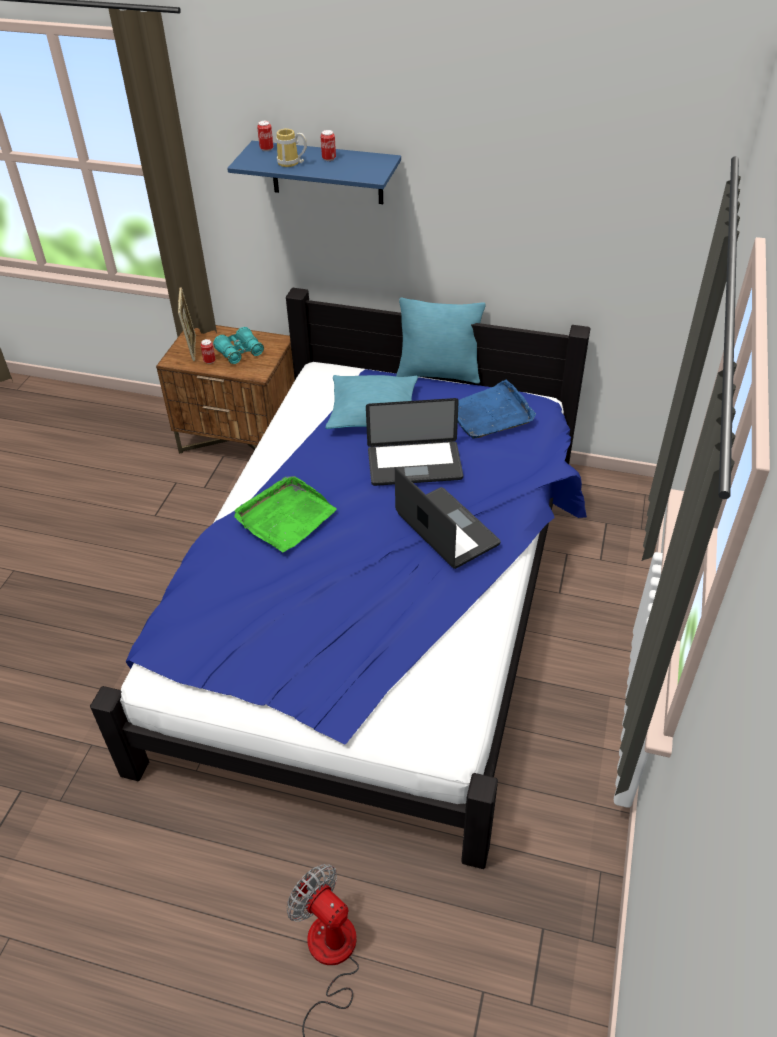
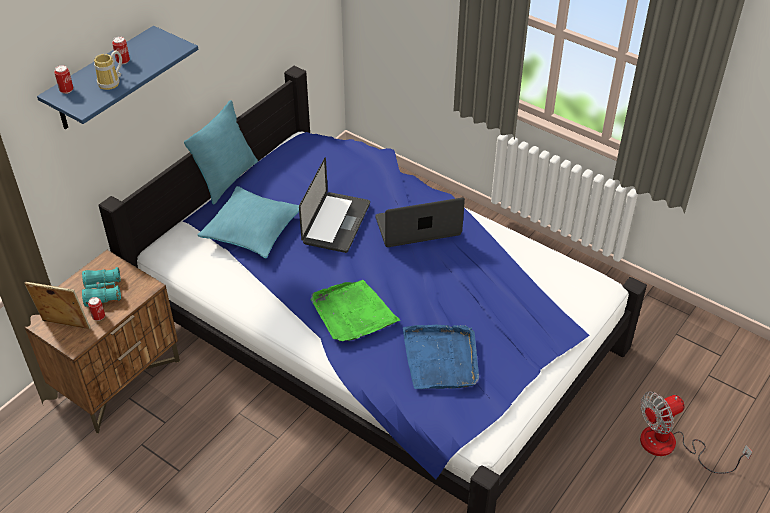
camera: 70 degrees left, 0 degrees up
(490, 414) = (303, 166): blue tray -> blue tray (441, 359)

